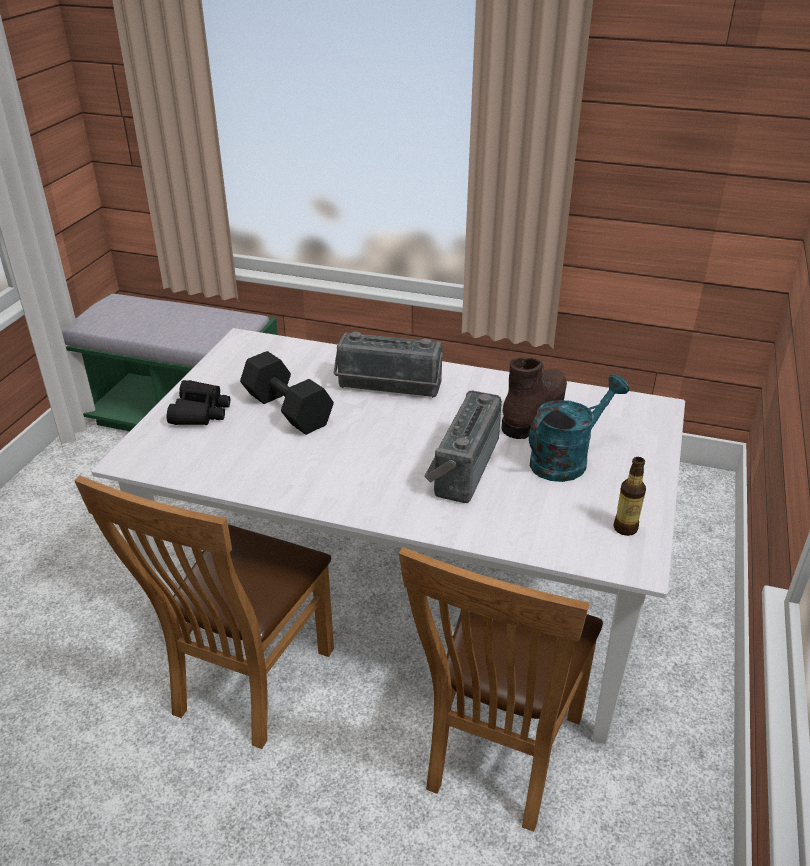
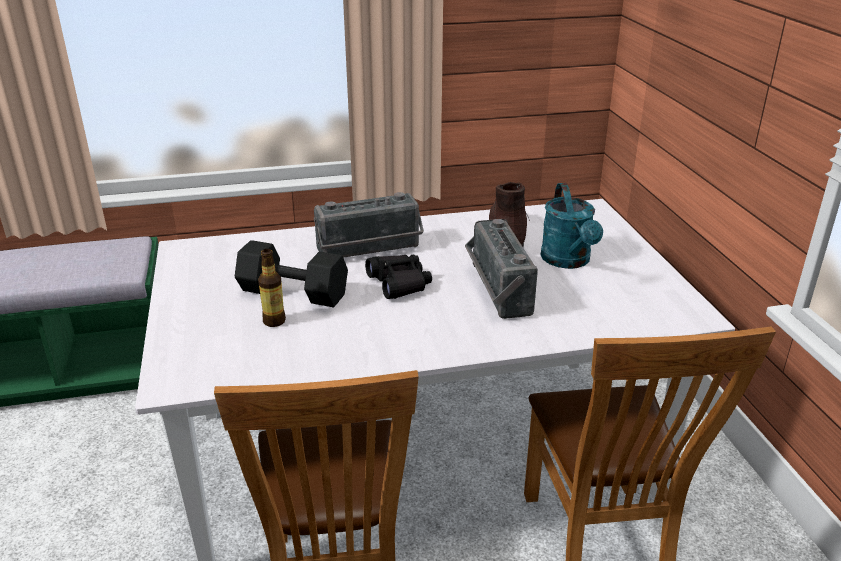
camera: 30 degrees left, 5 degrees down
(200, 412) = (204, 320): black binoculars -> black binoculars (399, 283)
(566, 459) = (568, 261): turquoise watering can -> turquoise watering can turned 150 degrees clockwise
(625, 528) = (662, 294): bottle -> bottle (274, 321)

